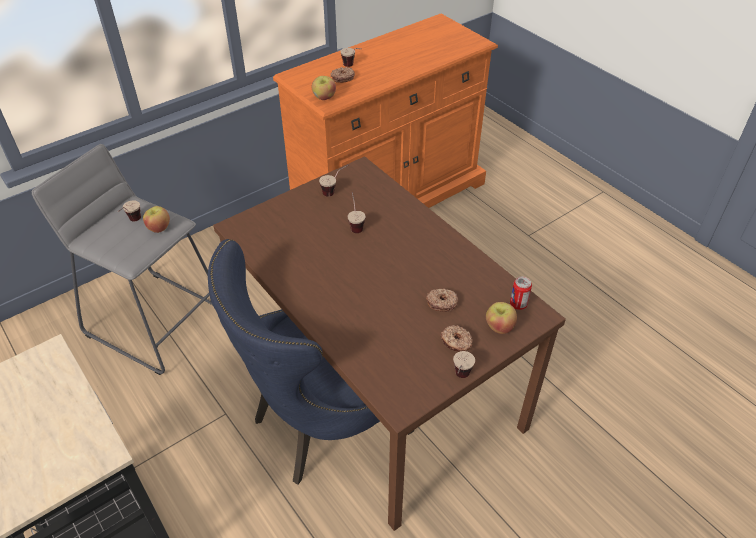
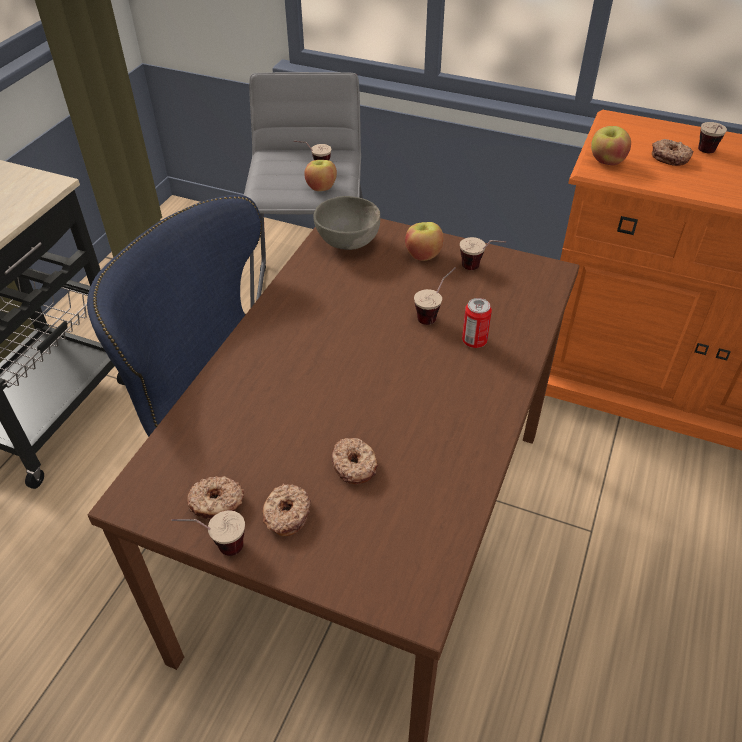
camera: 60 degrees right, 0 degrees up
(259, 232) = (348, 243): none -> grey bowl
(429, 369) = (217, 503): none -> donut
(499, 327) = (352, 558): apple -> apple (423, 255)
(518, 304) = (421, 565): can -> can (474, 341)

